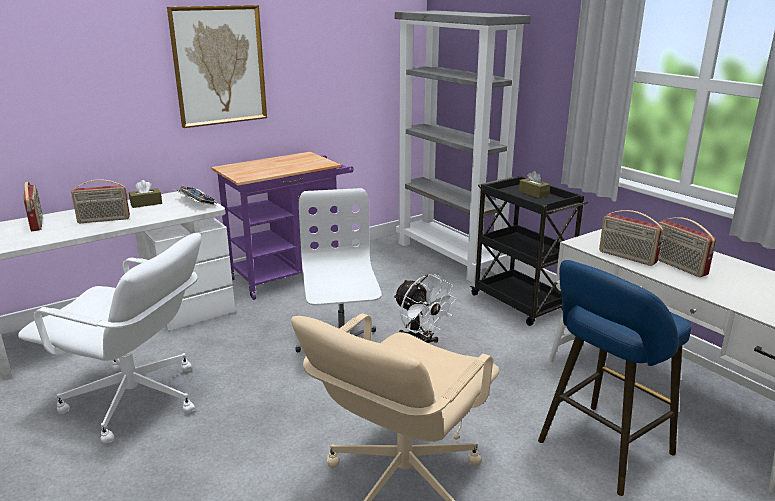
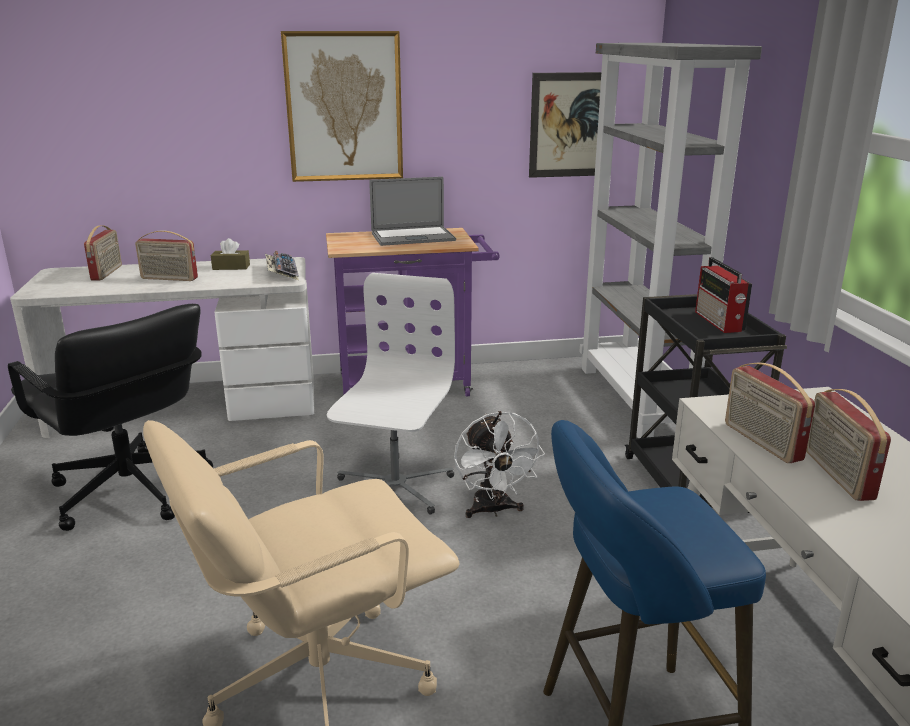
camera: 25 degrees right, 0 degrees up
(135, 401) = (130, 492): white office chair -> black office chair
(284, 162) = (413, 237): none -> laptop
(375, 70) = (571, 125): none -> picture
(533, 193) = (719, 322): brown tissue box -> radio

